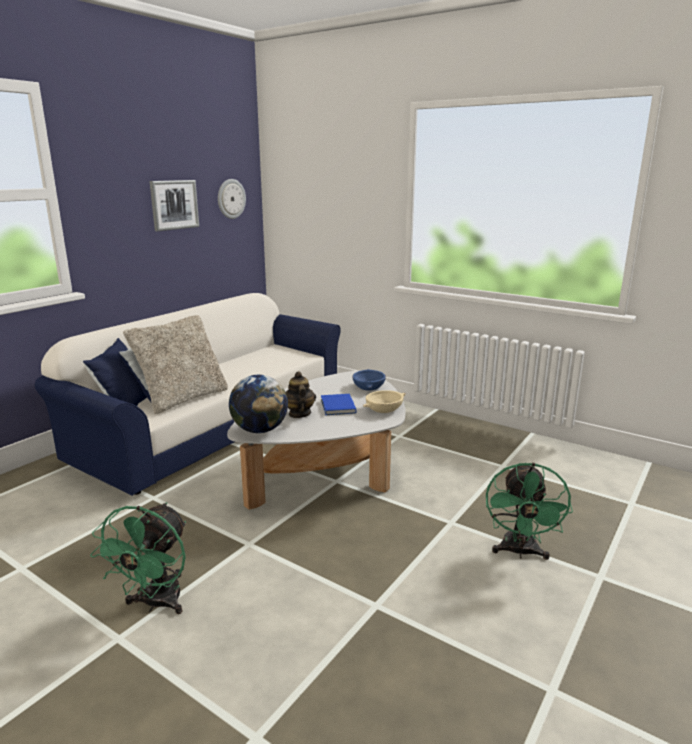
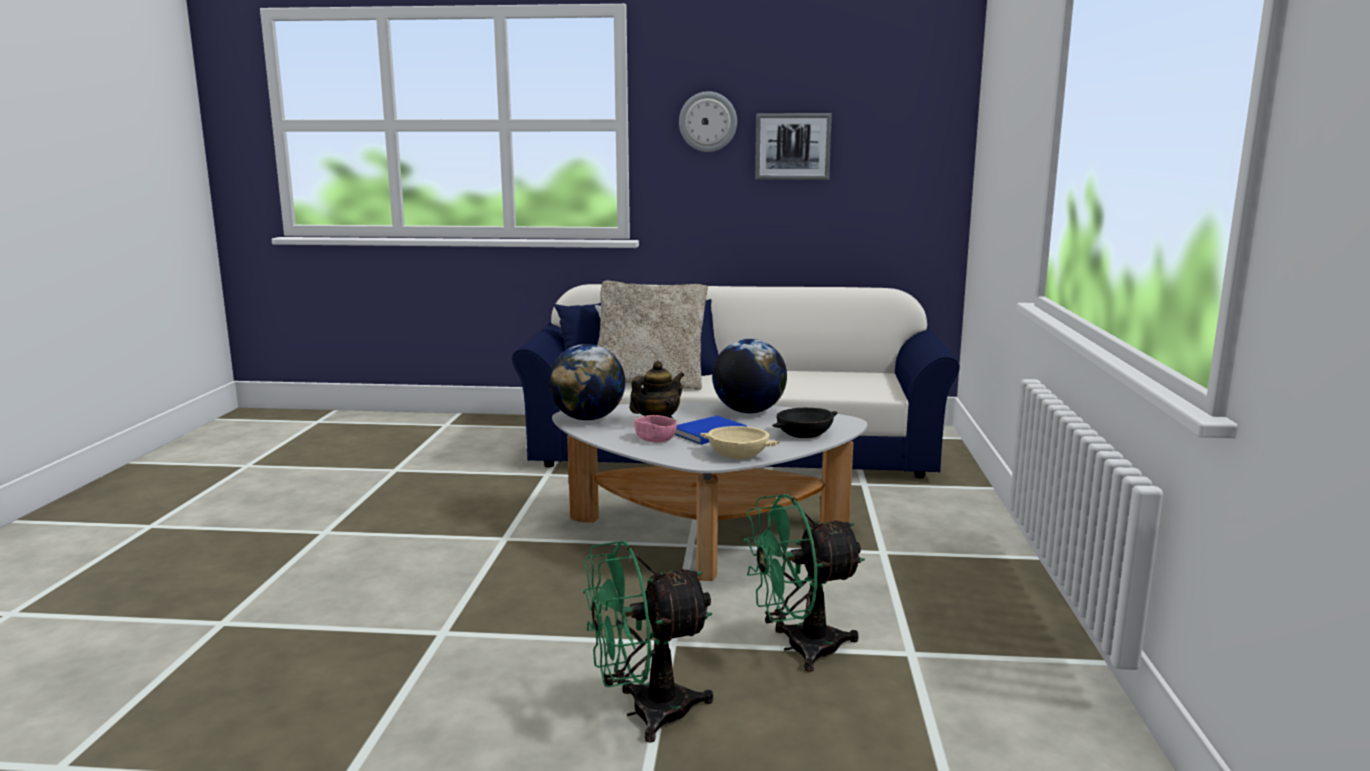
camera: 60 degrees right, 5 degrees down
(156, 604) = (378, 530): green fan -> green fan (799, 648)
(231, 199) = (902, 143): wall clock -> wall clock (708, 122)
(311, 388) = (748, 411): none -> globe
(331, 422) = (655, 439): none -> pink bowl
(369, 387) = (804, 434): blue bowl -> black bowl

